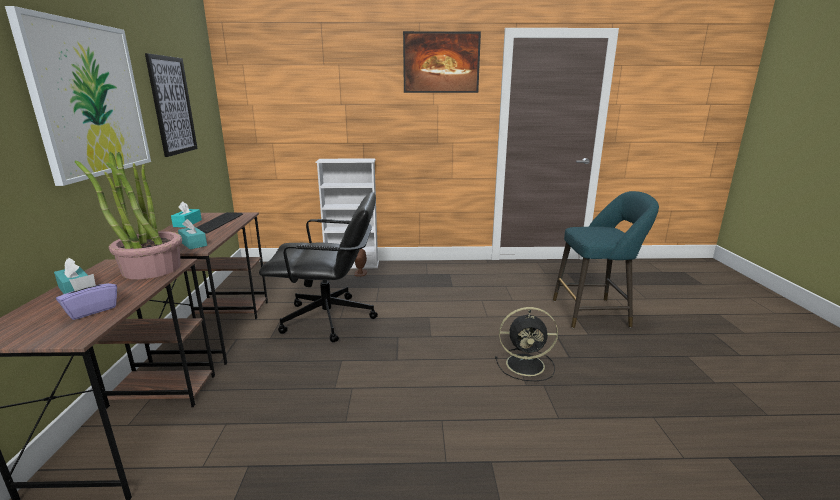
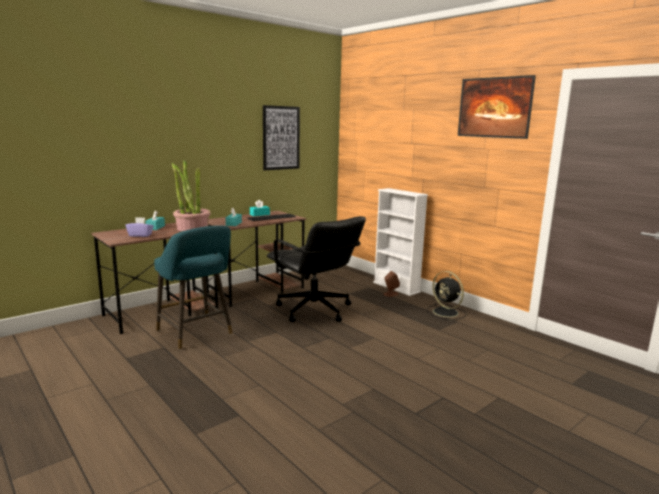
camera: 50 degrees right, 5 degrees down
(89, 100) = (207, 132): picture -> none
(527, 365) = (371, 396): black fan -> black fan (446, 312)
(595, 313) = (526, 407): turquoise stool -> turquoise stool (196, 334)

